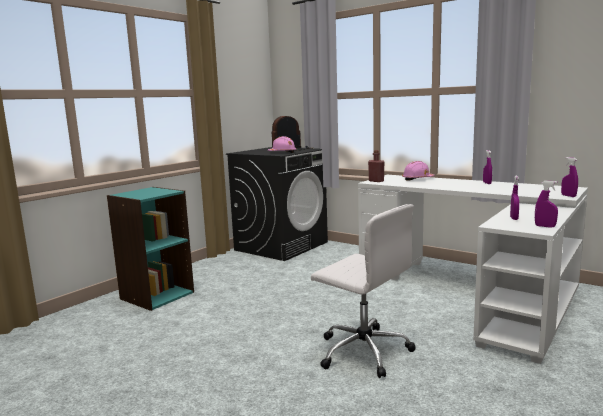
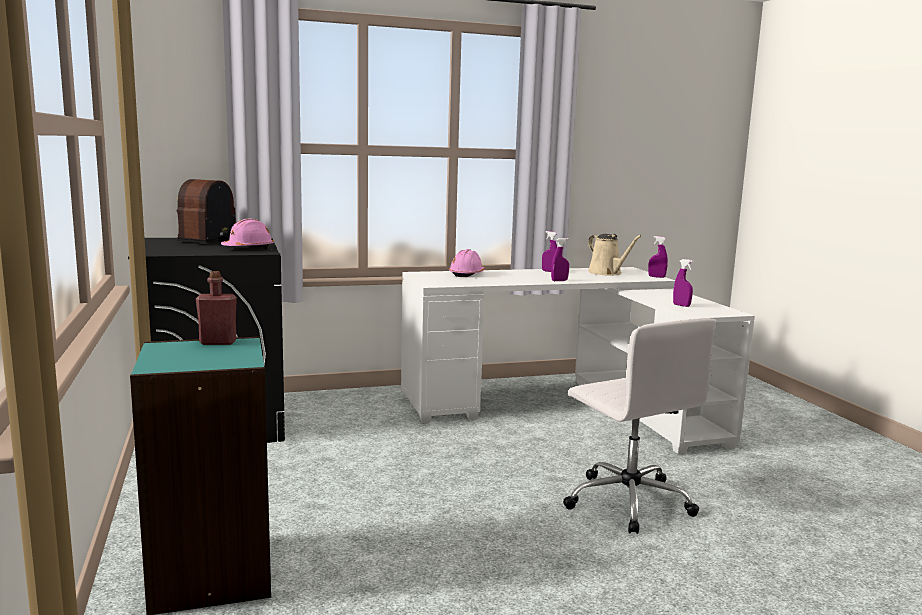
camera: 55 degrees left, 0 degrees up
(363, 351) = (627, 501): white office chair -> white office chair turned 75 degrees clockwise
(376, 181) = (434, 282): red bottle -> red bottle (218, 342)
(533, 189) = (607, 273): none -> beige watering can
(545, 226) = (723, 308): purple spray bottle -> purple spray bottle (559, 281)

